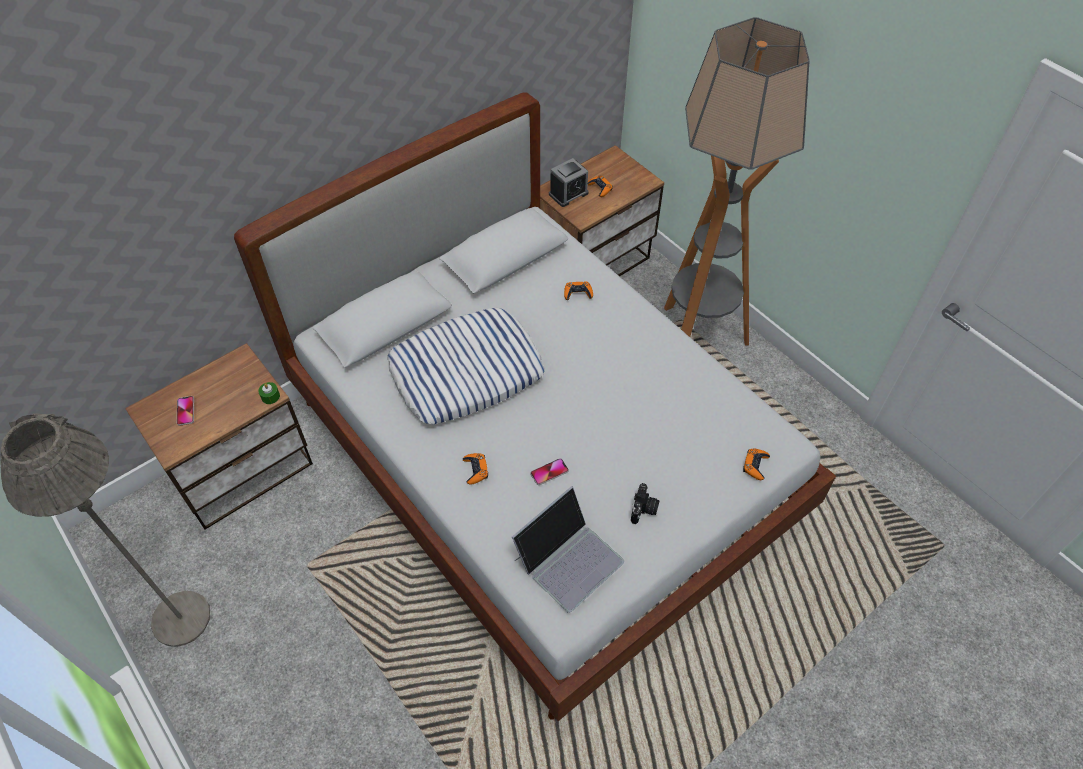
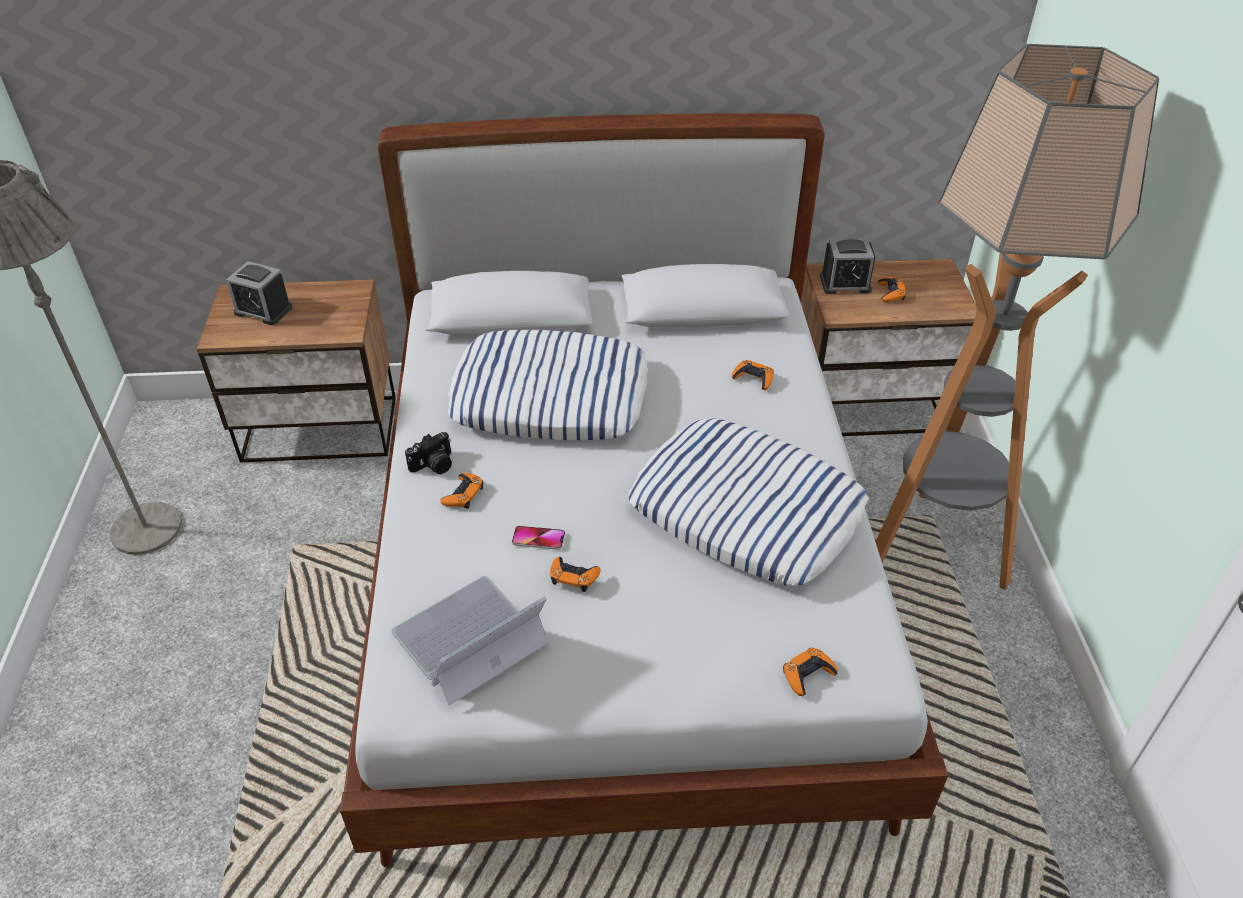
camera: 35 degrees right, 10 degrees down
(185, 411) = (263, 310): phone -> alarm clock
(270, 396) = (347, 333): green candle -> none
(568, 559) = (469, 639): laptop -> laptop turned 150 degrees clockwise
(591, 484) = (573, 577): none -> orange game controller
(644, 510) = (612, 642): camera -> camera (434, 466)
(646, 385) = (747, 511): none -> pillow

